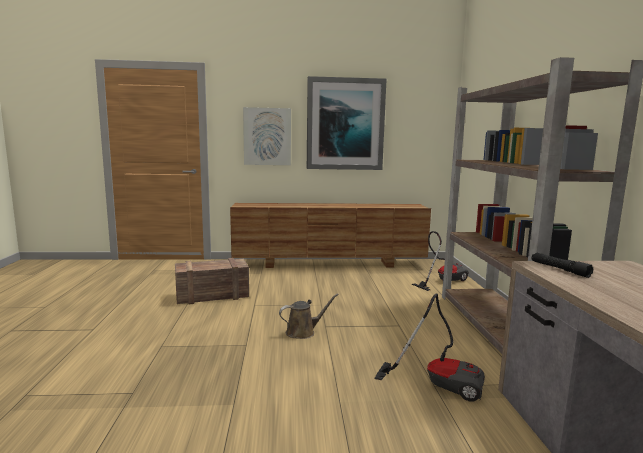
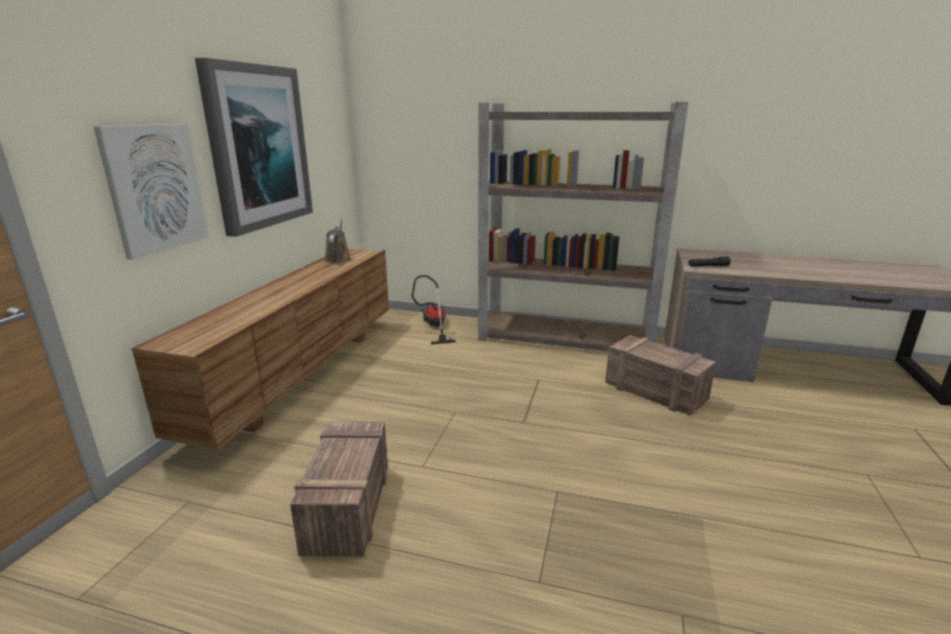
camera: 70 degrees left, 10 degrees up
(303, 332) = (534, 440): brown watering can -> brown watering can (338, 258)
(439, 383) = (656, 392): vacuum cleaner -> crate

